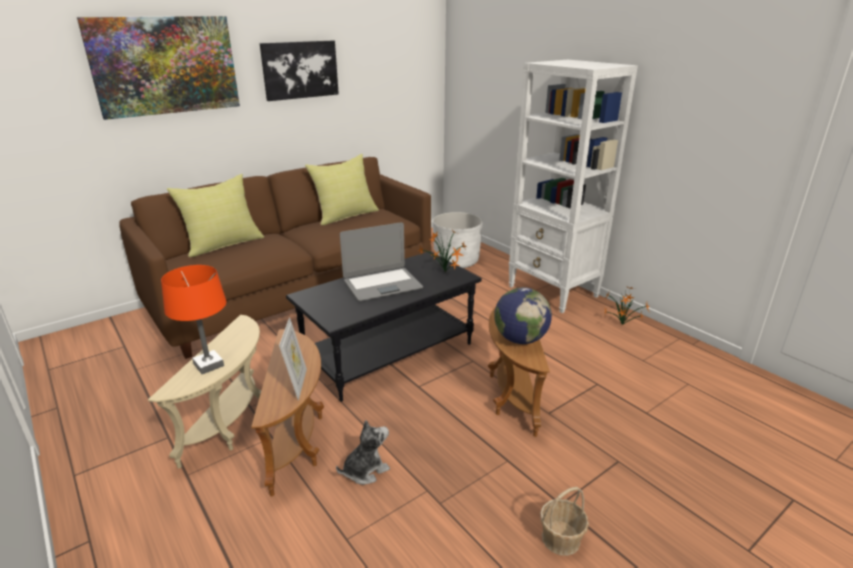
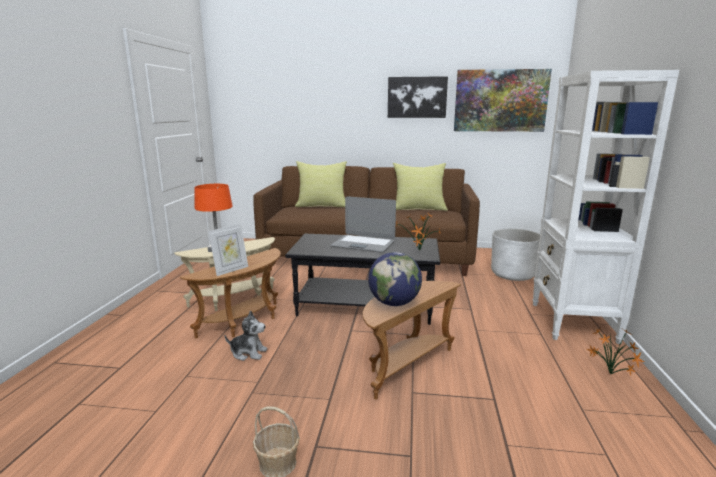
camera: 45 degrees right, 10 degrees down
(165, 66) = (324, 89): picture -> picture (500, 101)

